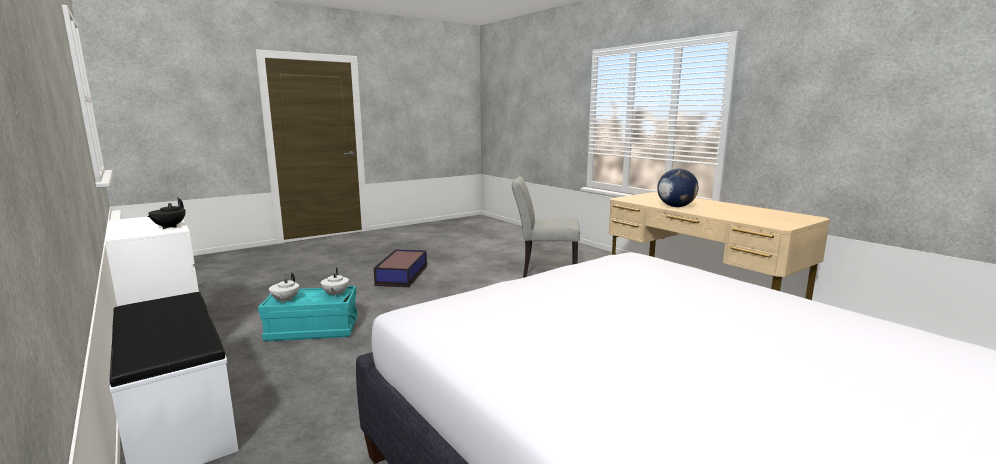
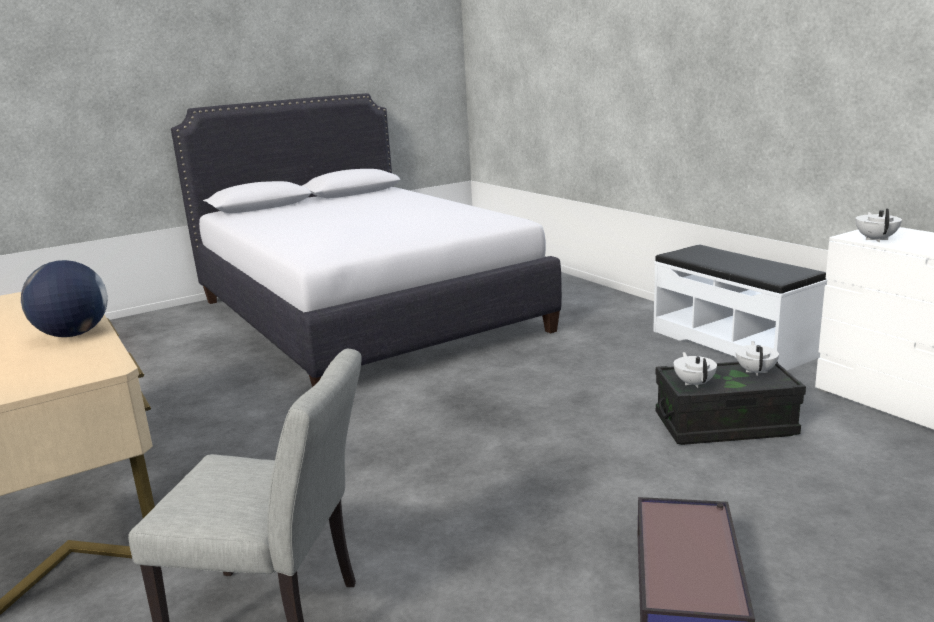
camera: 175 degrees left, 5 degrees up
(168, 227) = (876, 239): black teapot -> white teapot
(312, 329) = (725, 425): turquoise storage box -> black storage box

